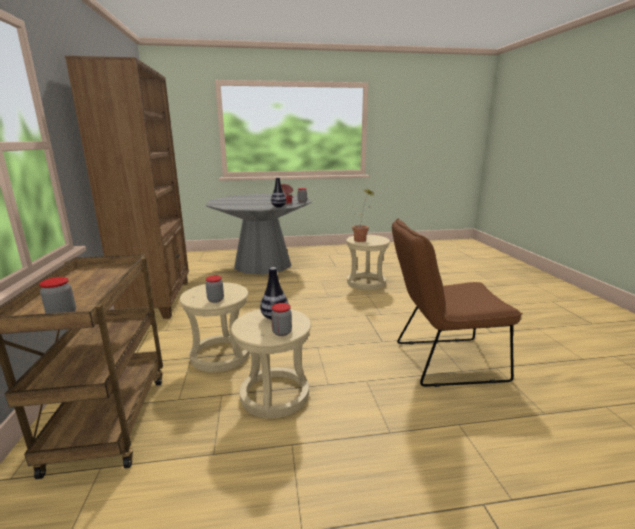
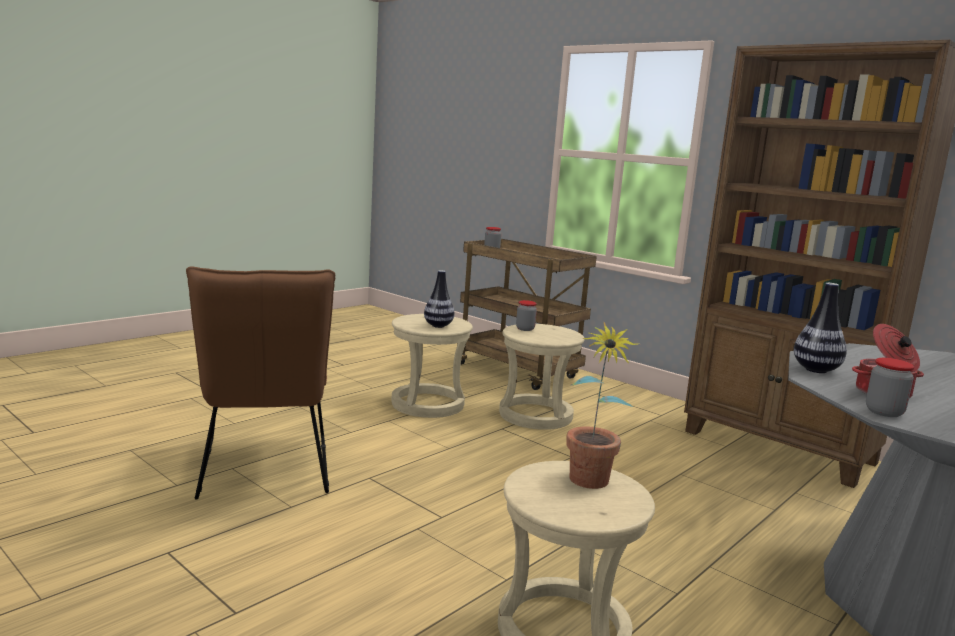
camera: 140 degrees right, 5 degrees down
(282, 332) = (411, 319): jar -> none
(441, 361) = (264, 472): brown chair -> brown chair turned 120 degrees clockwise

